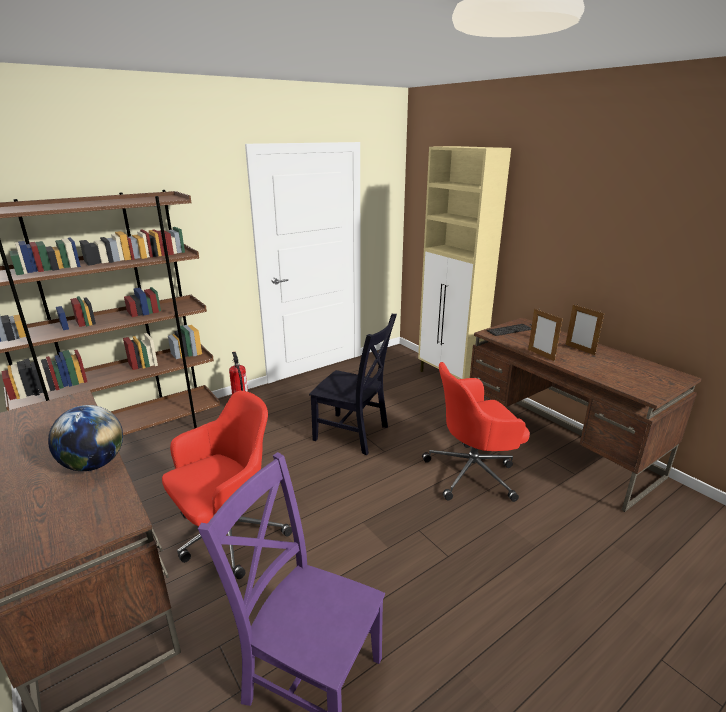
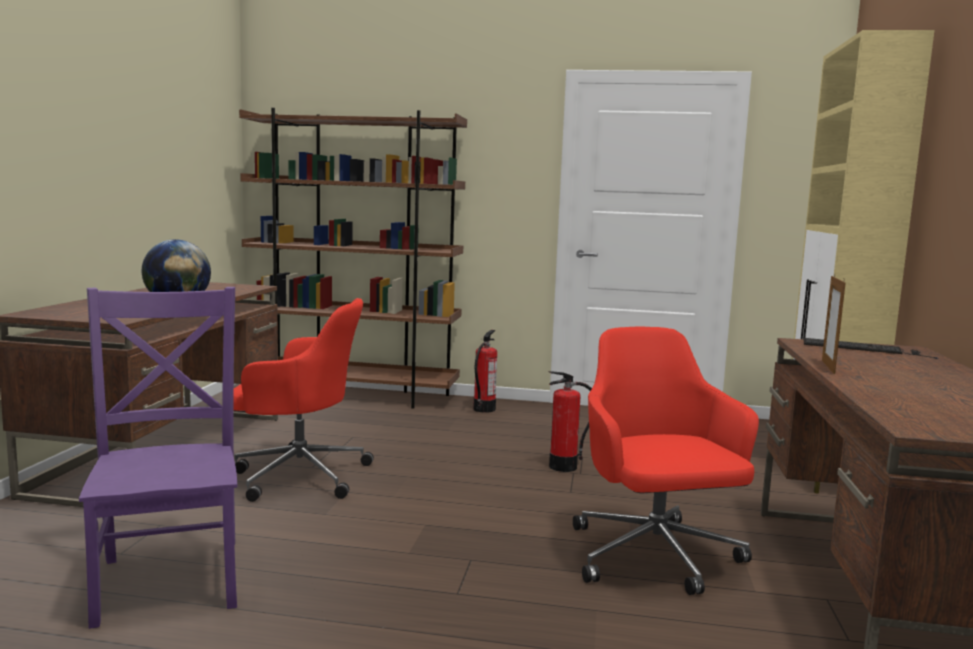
camera: 45 degrees right, 15 degrees down
(354, 434) = (563, 467): black chair -> fire extinguisher
(473, 473) = (654, 557): red office chair -> red office chair turned 45 degrees clockwise
(580, 349) = (935, 380): picture frame -> none

